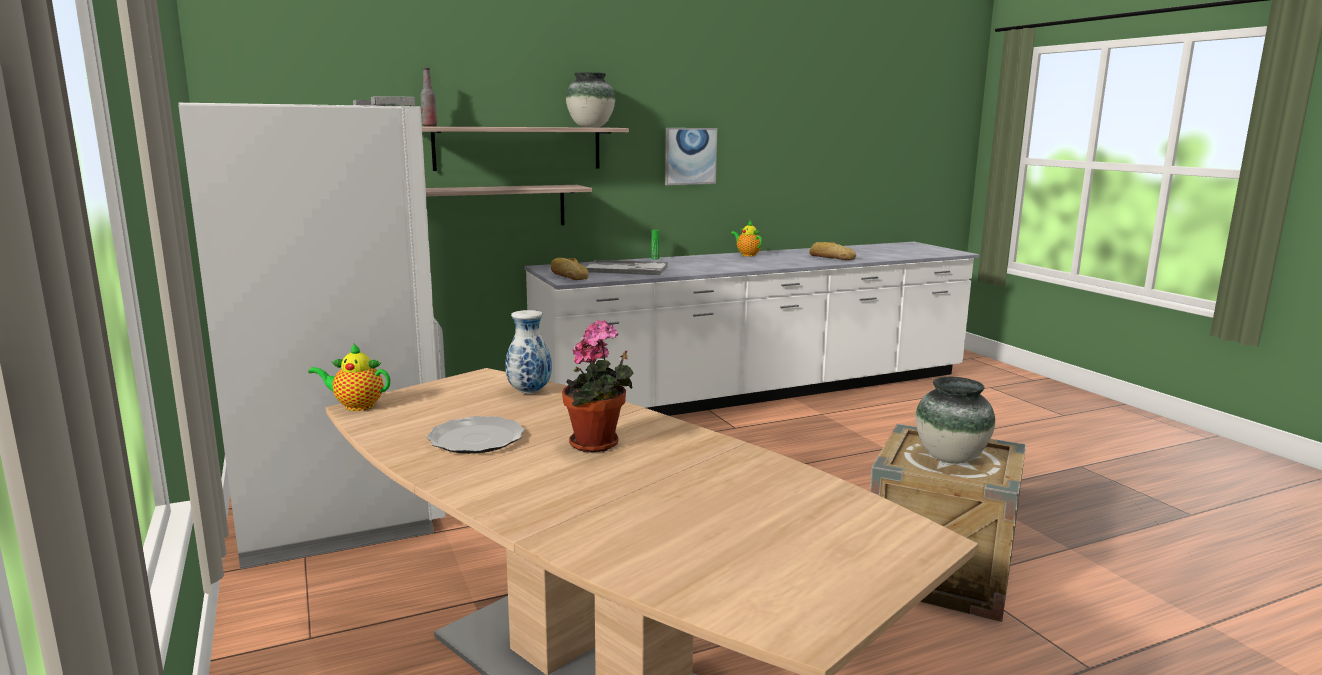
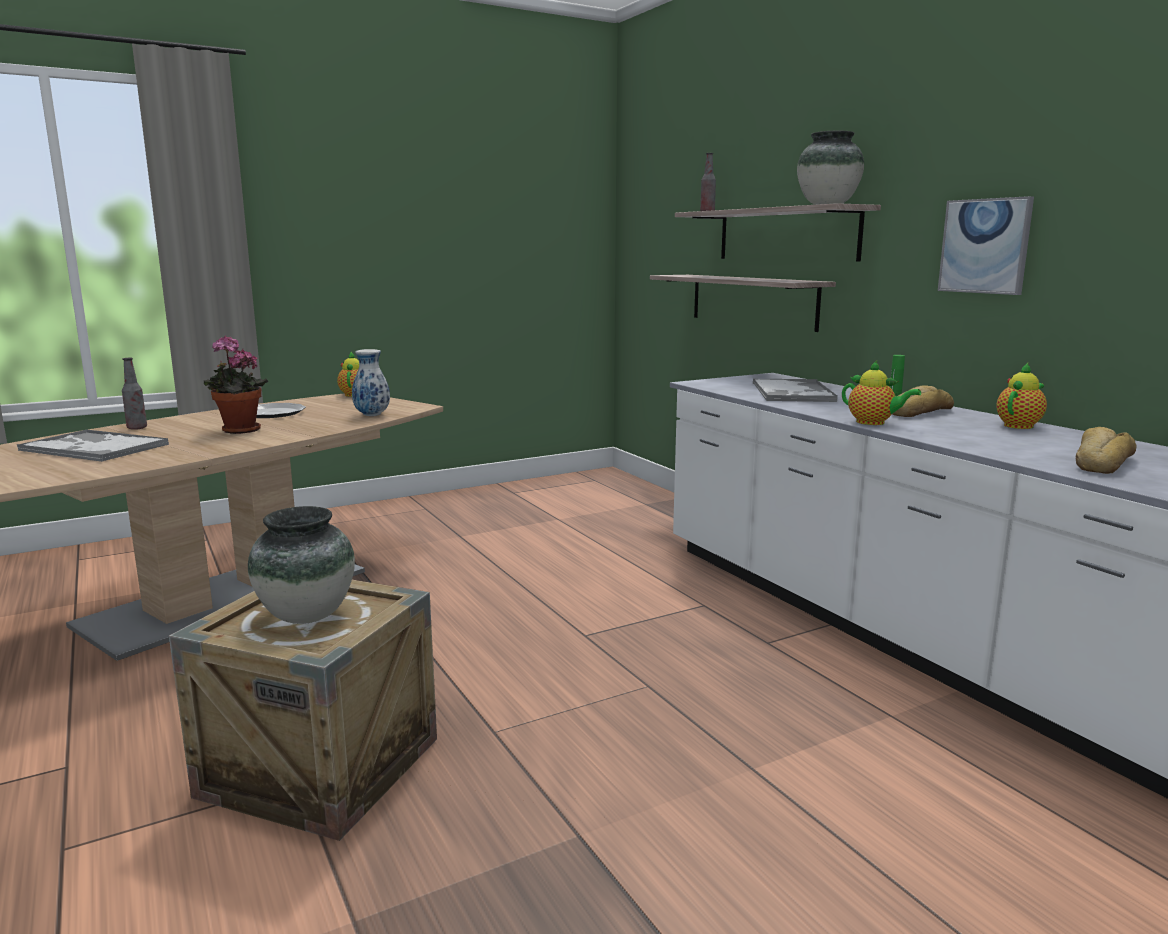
camera: 85 degrees right, 0 degrees up
(342, 499) = (513, 504): white fridge -> none
(546, 511) = (137, 428): none -> bottle
(568, 276) = (723, 382): bread -> bread (918, 412)
(686, 515) = (93, 447): none -> tray
(740, 268) = (873, 423): none -> teapot

